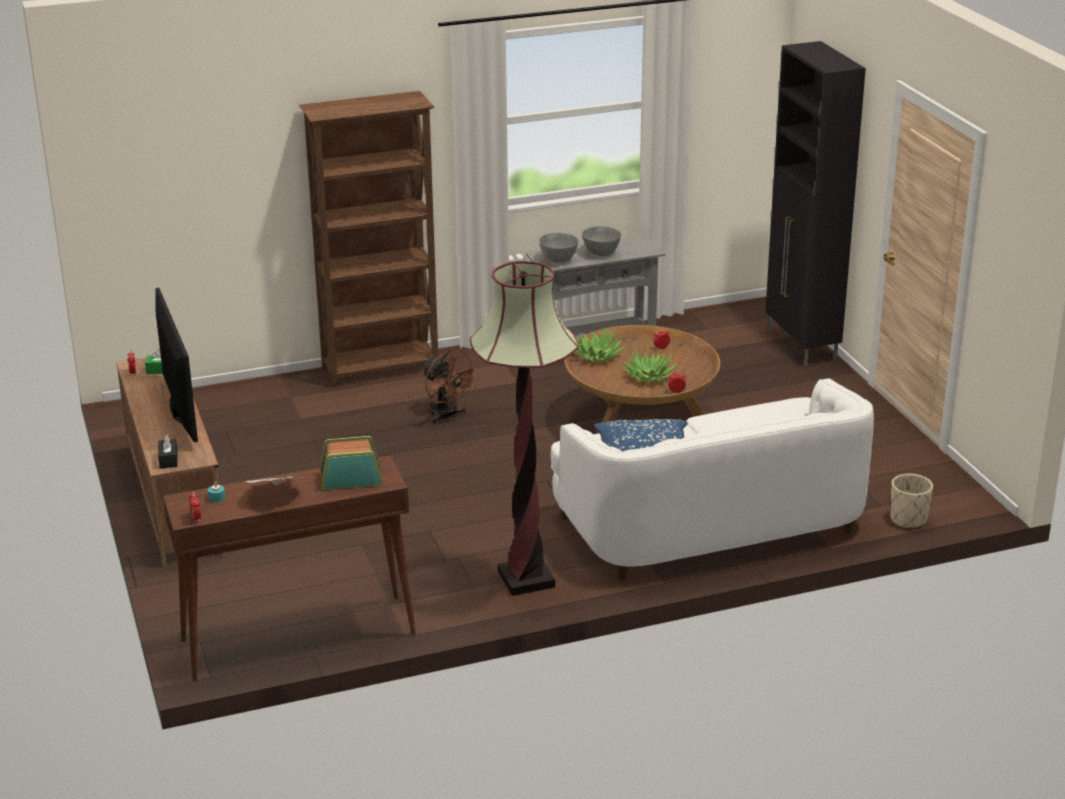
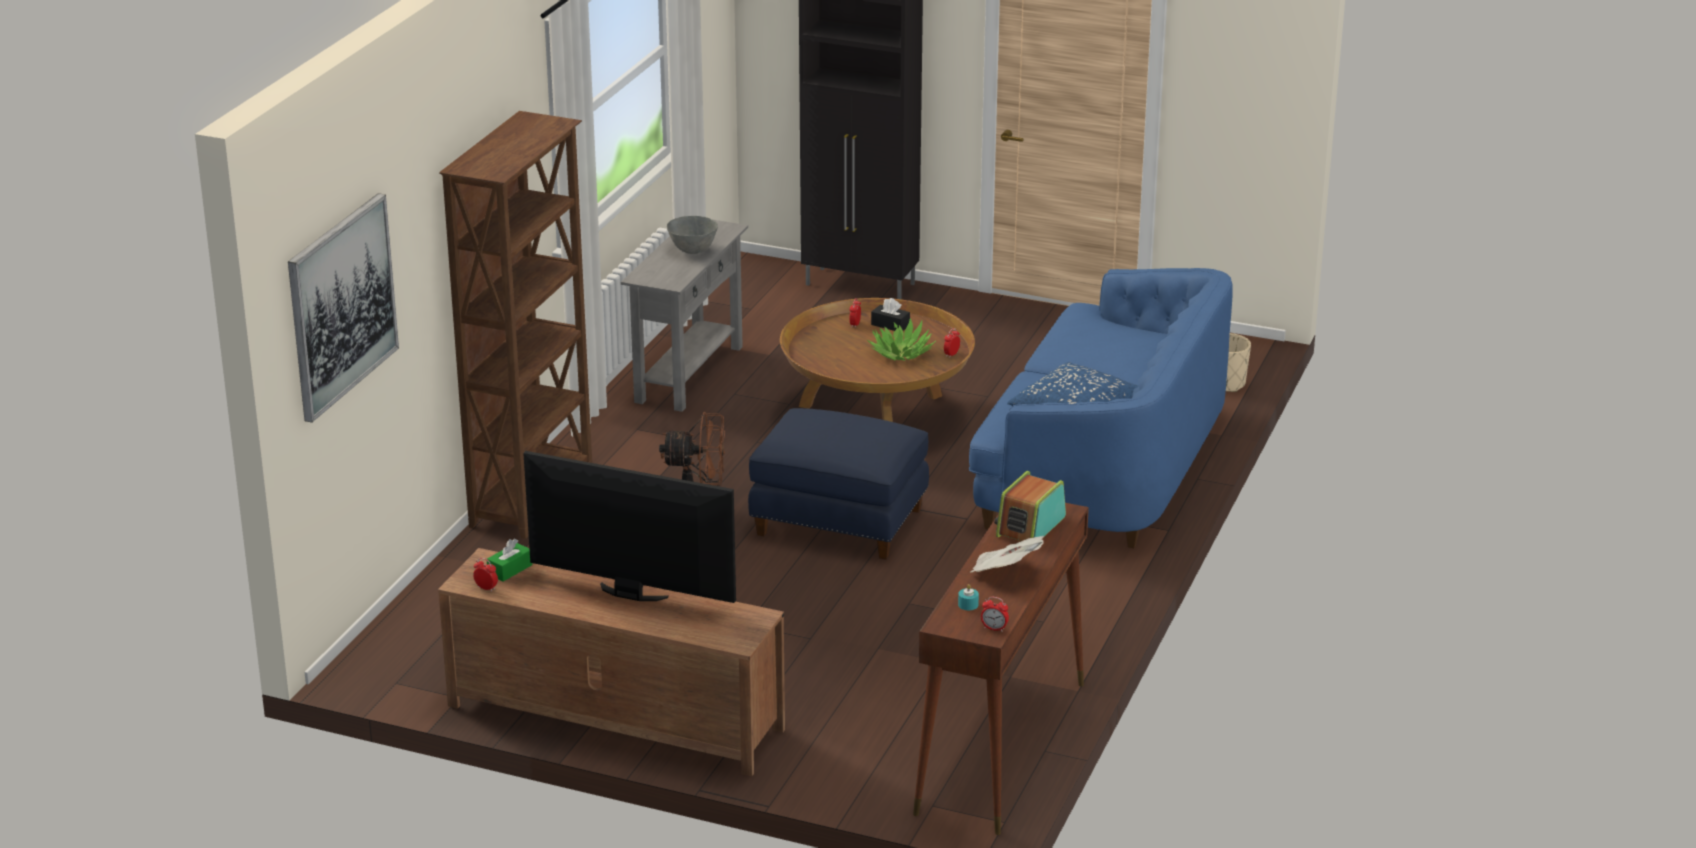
camera: 50 degrees left, 0 degrees up
(162, 161) = (341, 305): none -> picture
(168, 459) = (730, 635): black tissue box -> black tissue box (890, 325)
(492, 467) = (838, 522): none -> blue ottoman
(526, 579) = (1067, 591): floor lamp -> none
(559, 260) = (670, 274): grey bowl -> none
(596, 355) = (818, 358): potted plant -> none
(710, 524) = (1103, 467): white sofa -> blue sofa

